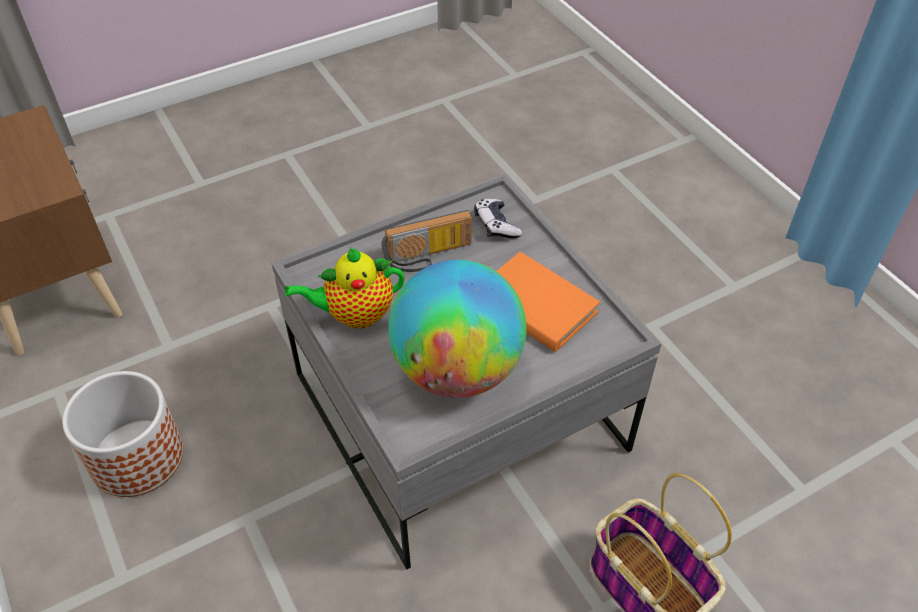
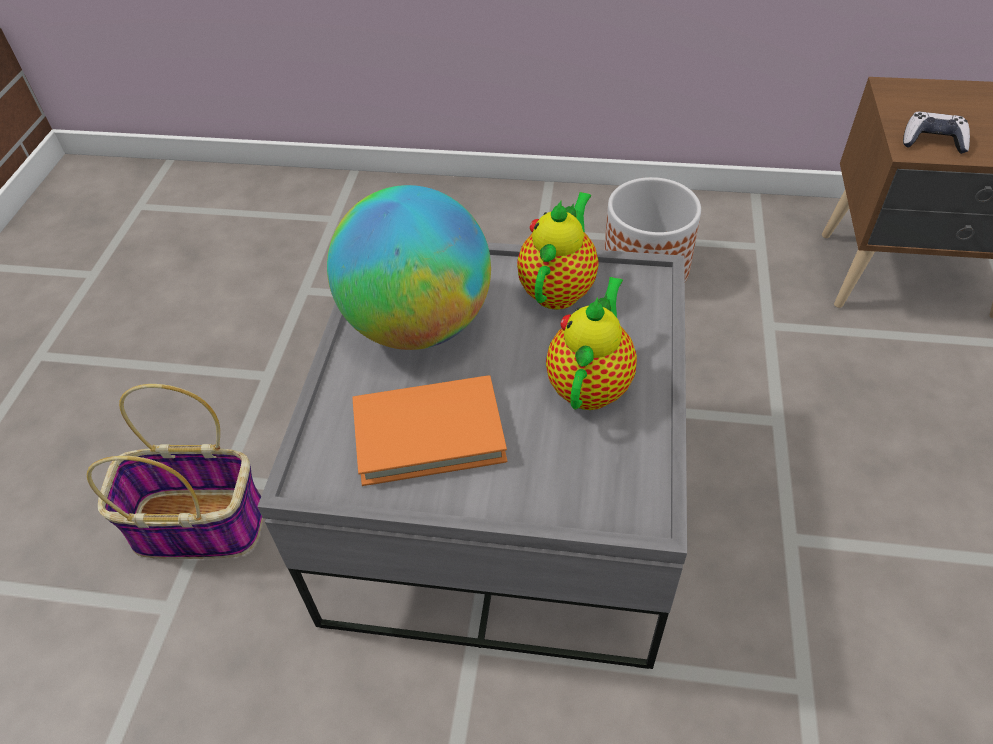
camera: 130 degrees right, 0 degrees up
(429, 257) = (591, 384): radio -> teapot
(496, 225) = (591, 480): game controller -> game controller (933, 141)

